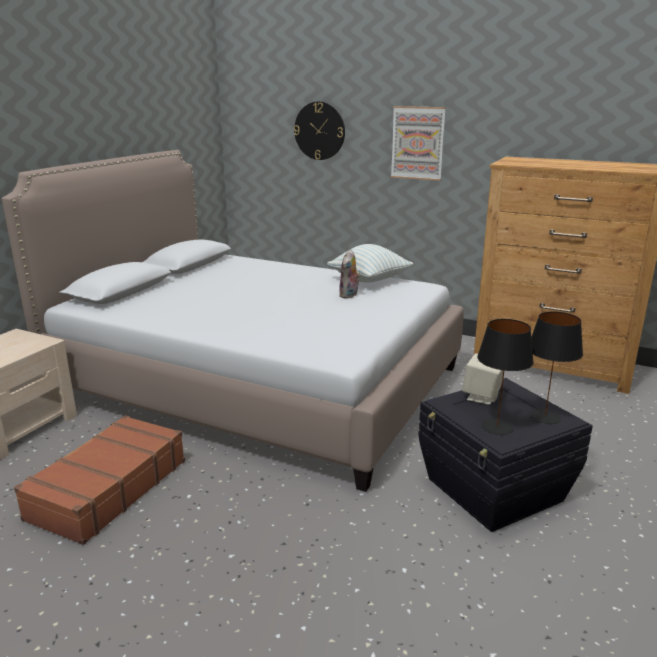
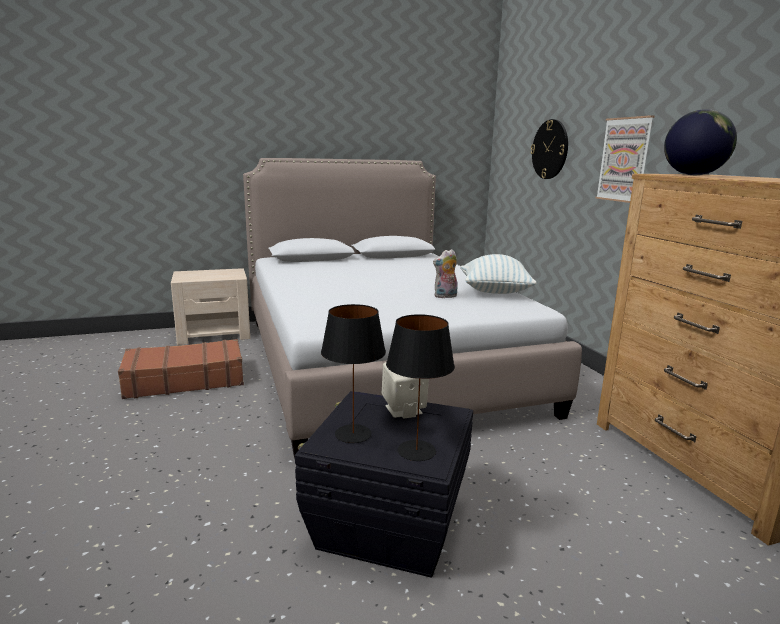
camera: 45 degrees right, 5 degrees down
(528, 162) = (693, 175): none -> globe

